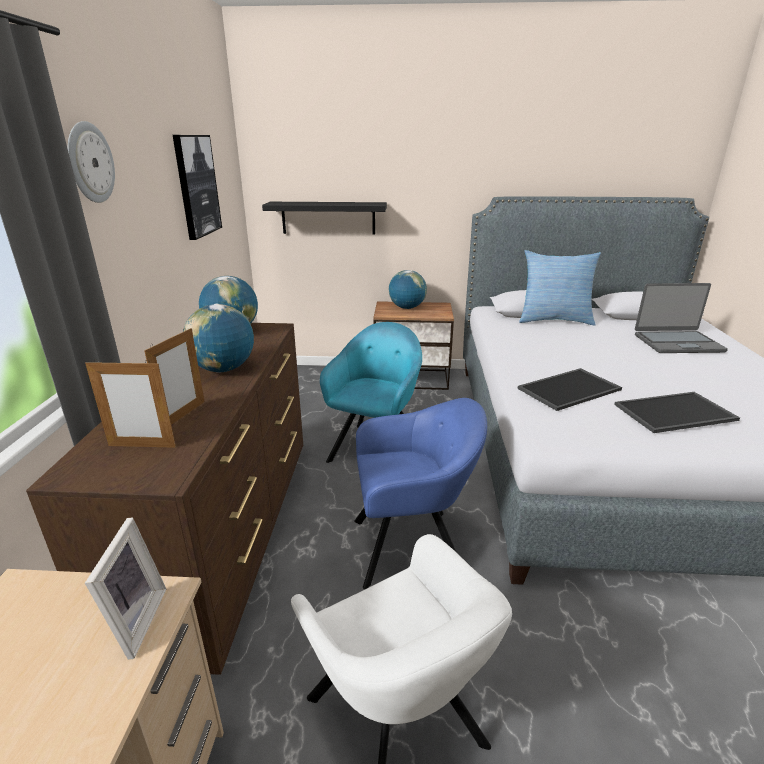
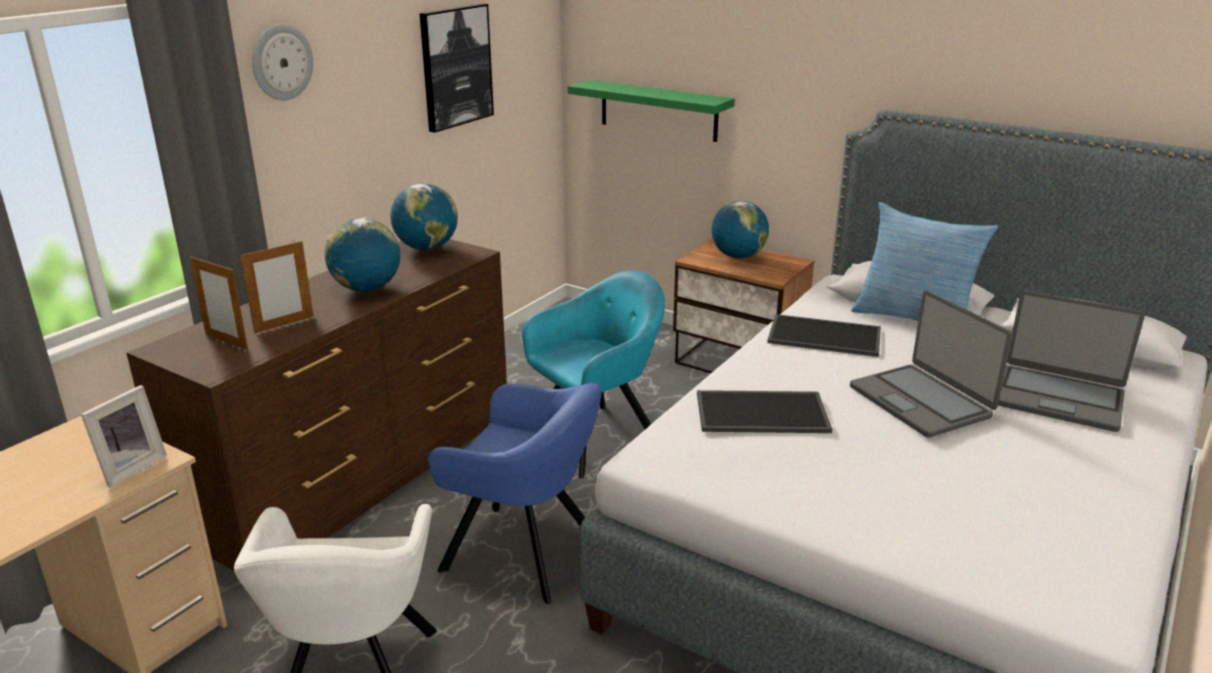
camera: 30 degrees right, 0 degrees up
(328, 218) = (658, 110): black shelf -> green shelf
(628, 360) = (921, 401): none -> laptop
(675, 413) = (852, 479): tray -> tray (823, 337)

